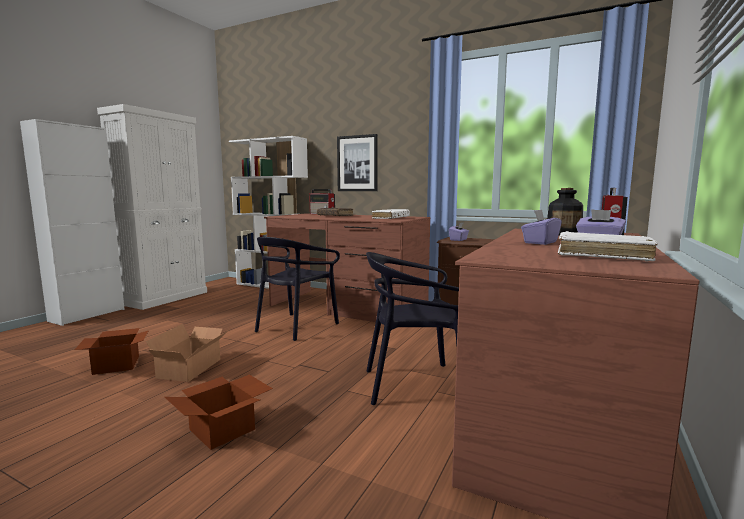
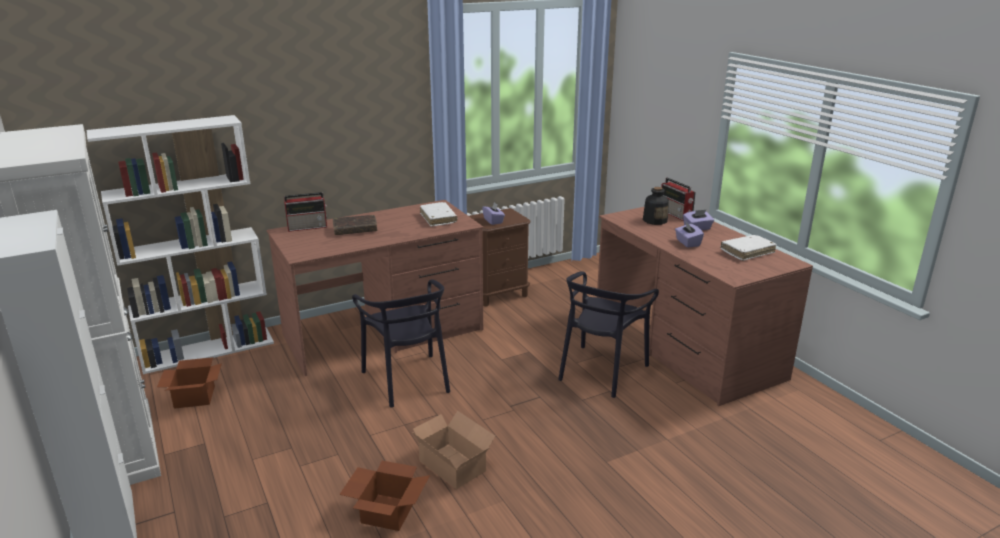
camera: 55 degrees left, 15 degrees up
(224, 429) = (593, 467): cardboard box -> cardboard box (195, 396)
(357, 163) = (325, 144): picture -> none

